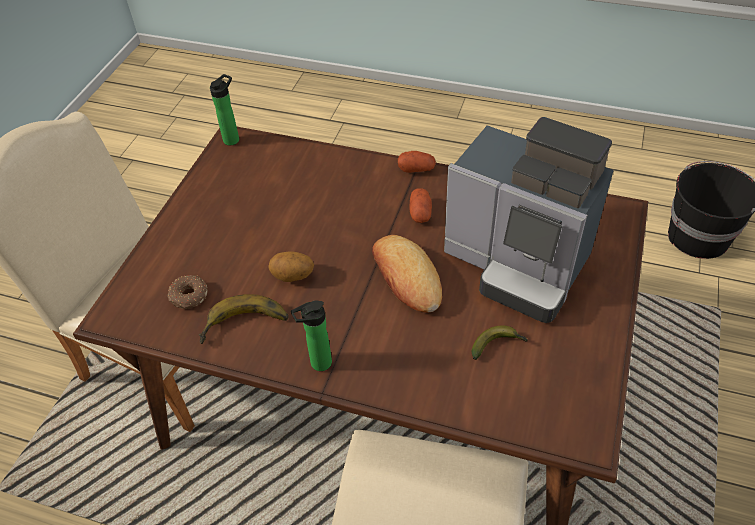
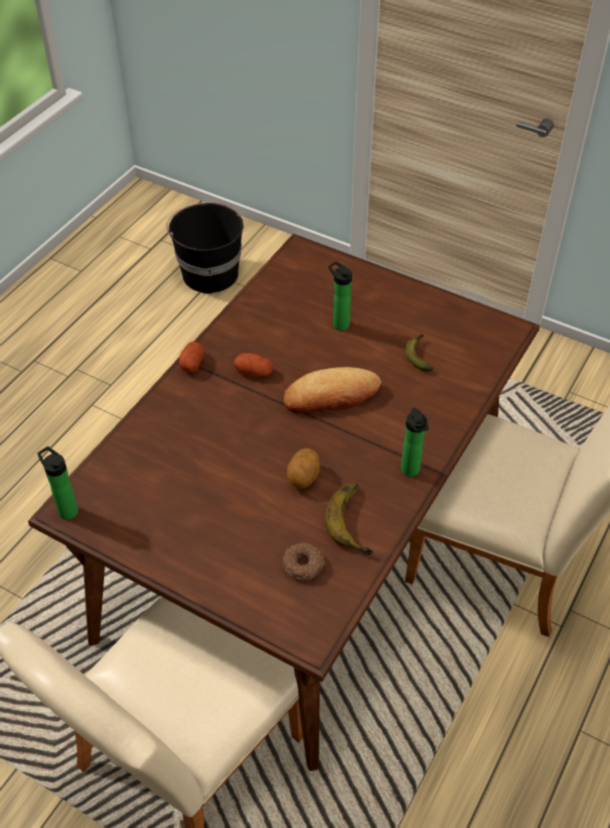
camera: 80 degrees left, 0 degrees up
(518, 264) = (339, 323): coffee machine -> bottle

